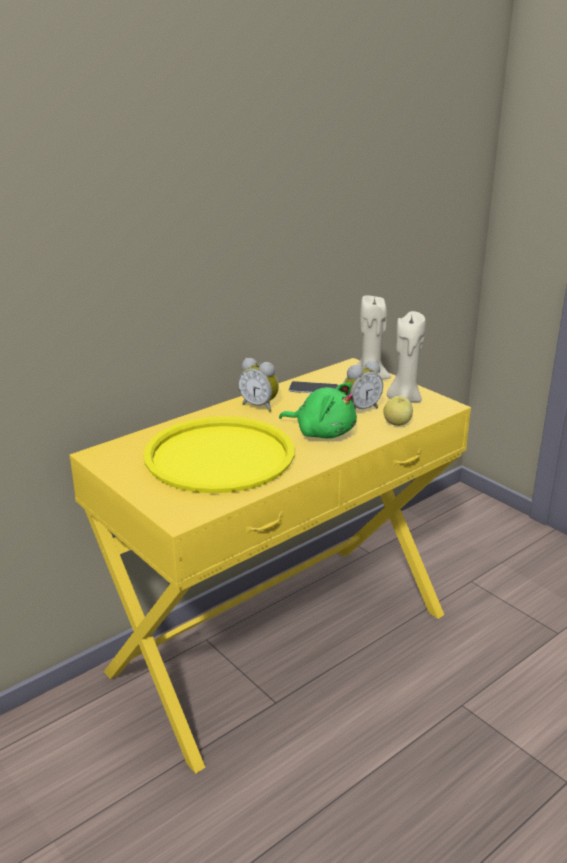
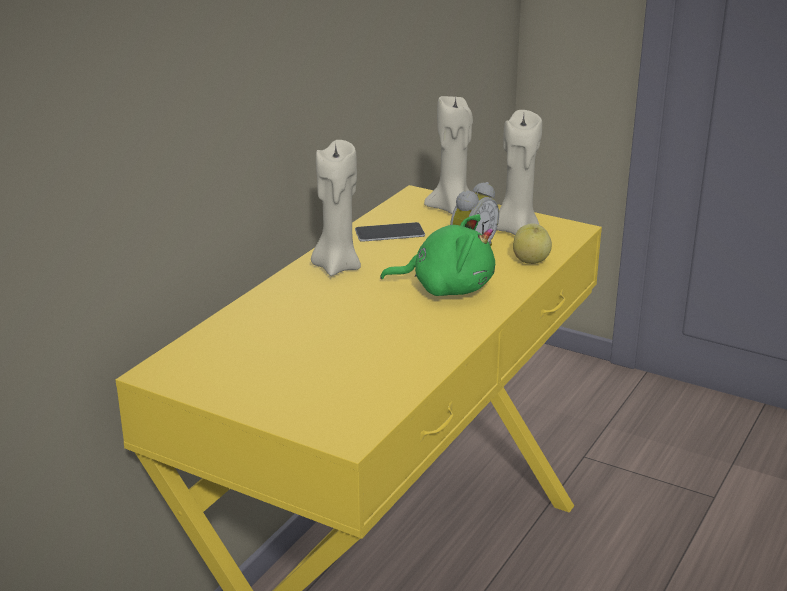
camera: 20 degrees left, 0 degrees up
(219, 456) = (335, 343): yellow tray -> none
(260, 406) = (336, 267): alarm clock -> beige candle

